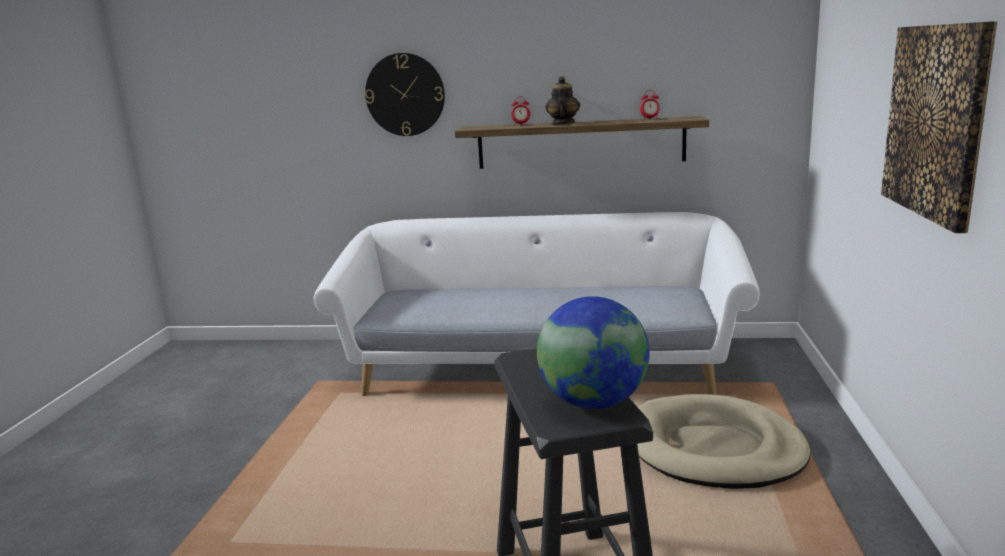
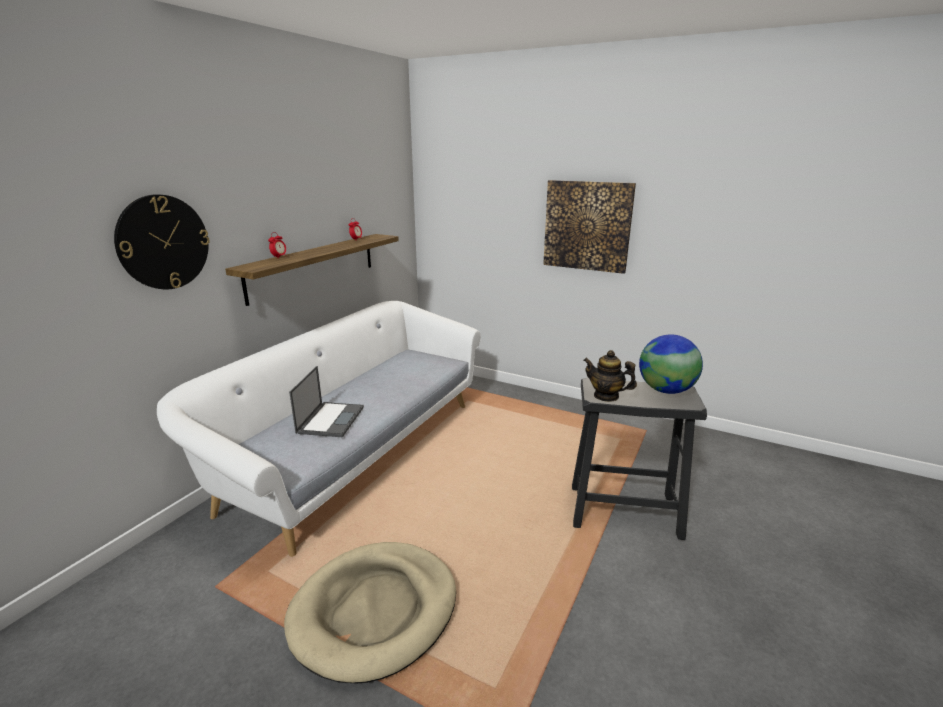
camera: 70 degrees left, 5 degrees up
(471, 301) = (331, 419): none -> laptop
(562, 124) = (315, 252): teapot -> teapot (606, 396)
(714, 448) = (514, 425): beige dog bed -> beige dog bed (375, 611)

